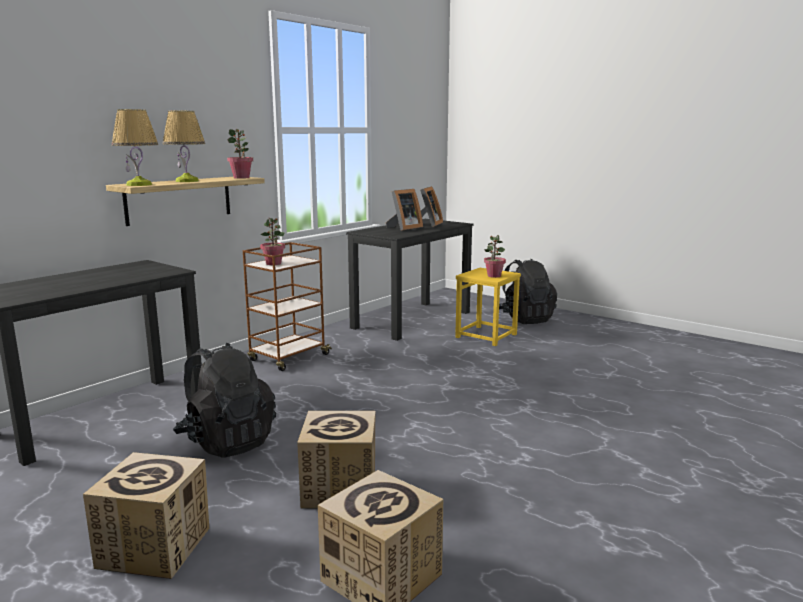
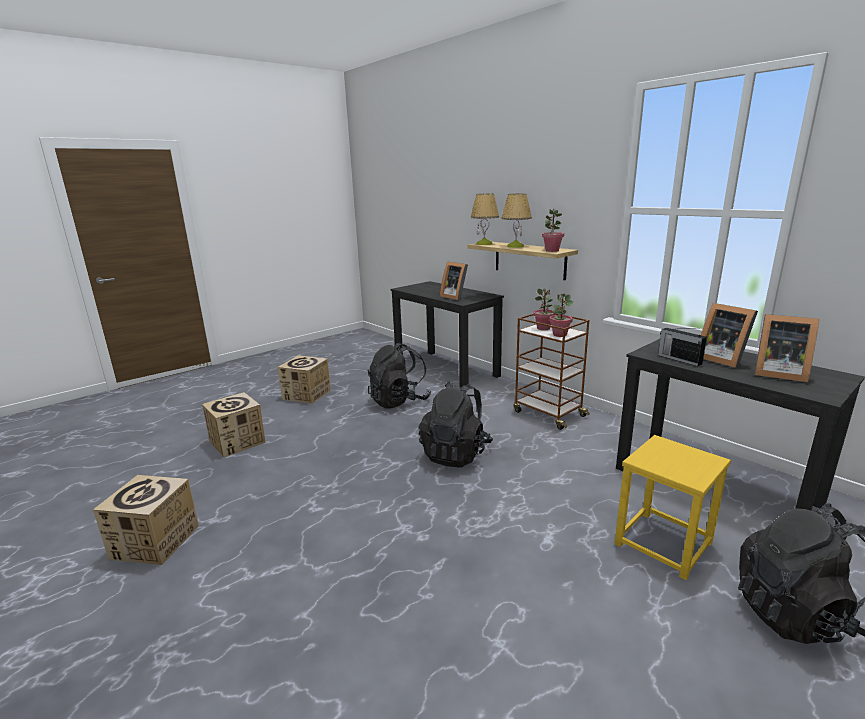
camera: 100 degrees right, 5 degrees up
(134, 274) = (455, 297): none -> picture frame
(340, 488) = (323, 433): cardboard box -> cardboard box (155, 542)
(386, 395) = (456, 454): none -> black backpack
(406, 233) = (678, 359): none -> radio
(494, 276) = (662, 462): potted plant -> potted plant (559, 334)

